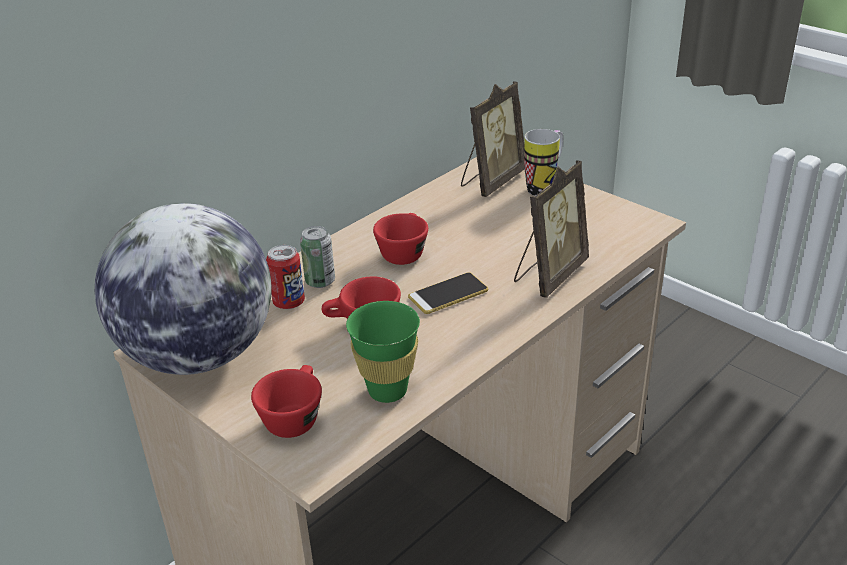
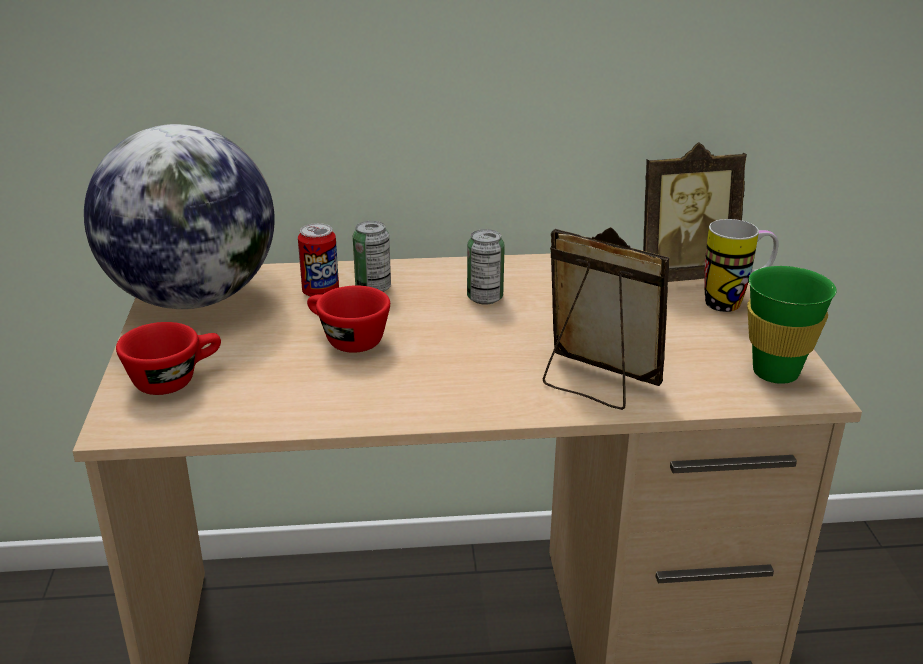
camera: 40 degrees right, 5 degrees down
(387, 390) = (275, 401): green cup -> green cup (775, 372)
(403, 252) = (485, 298): red cup -> can
(448, 294) = (464, 351): phone -> none
(549, 275) = (595, 384): picture frame -> picture frame turned 135 degrees counterclockwise

